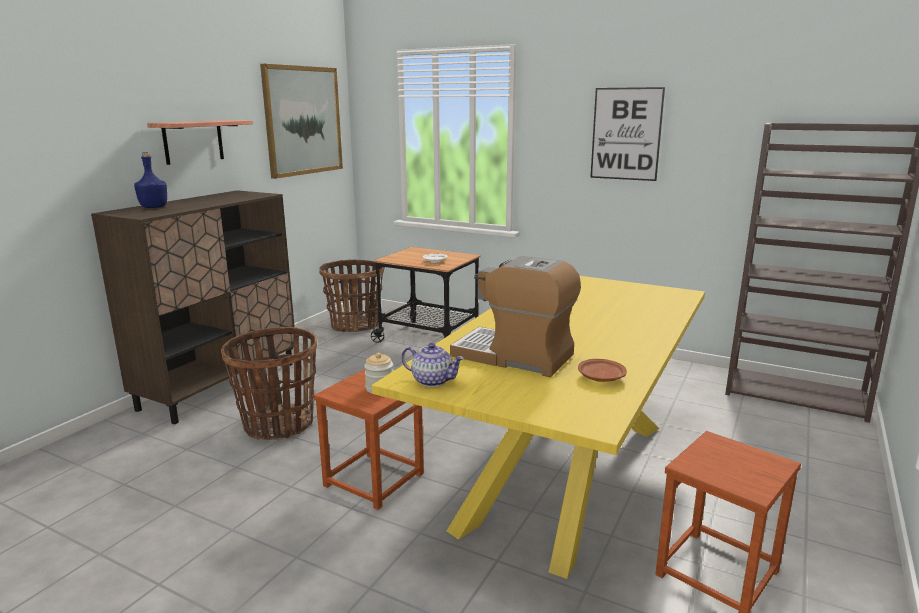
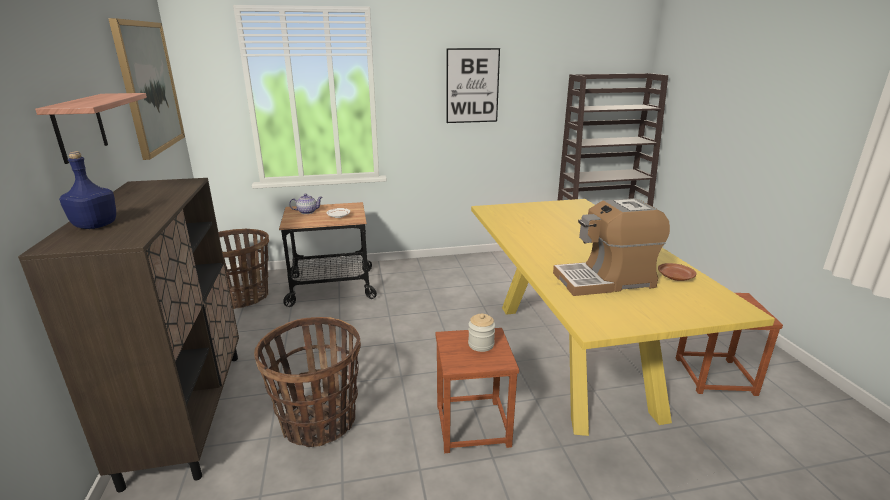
camera: 40 degrees left, 5 degrees up
(432, 381) = (609, 320): teapot -> teapot (307, 212)

